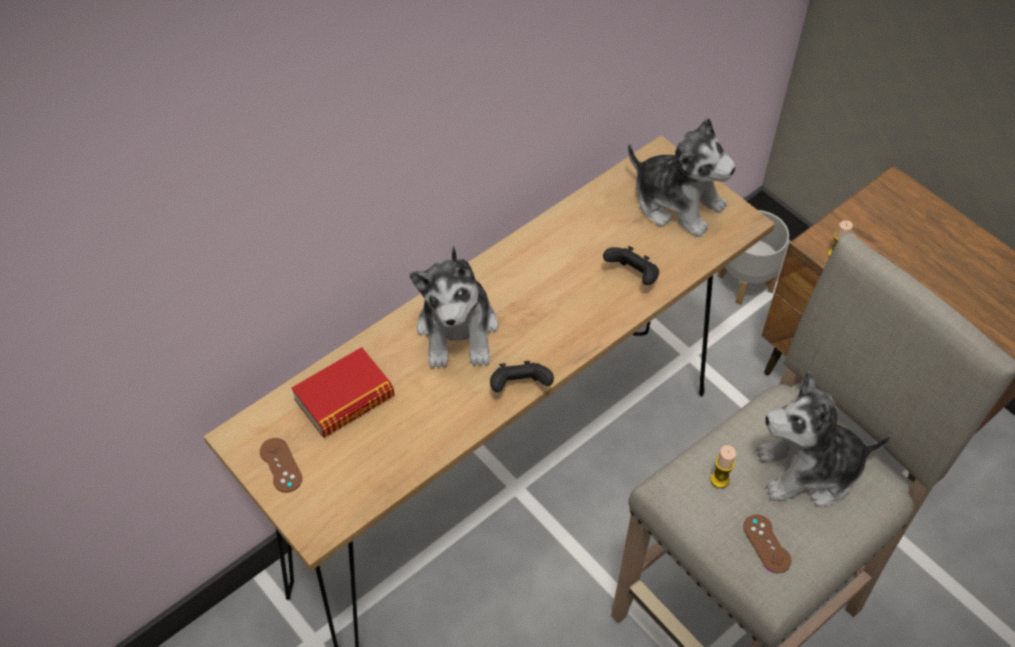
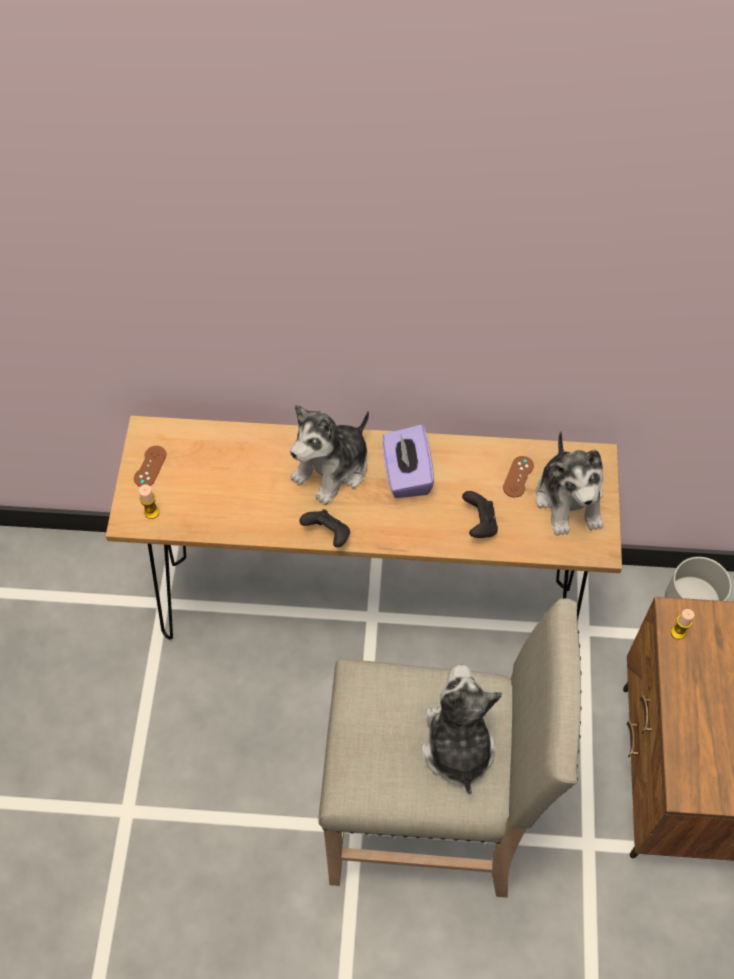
camera: 45 degrees right, 5 degrees up
(344, 398) = (224, 456): book -> none
(527, 284) = (406, 474): none -> purple tissue box
(719, 480) = (392, 699): candle -> candle (151, 512)
(767, 544) = (374, 762): brown game controller -> brown game controller (518, 477)
(809, 470) = (457, 745): plush toy -> plush toy turned 45 degrees clockwise

